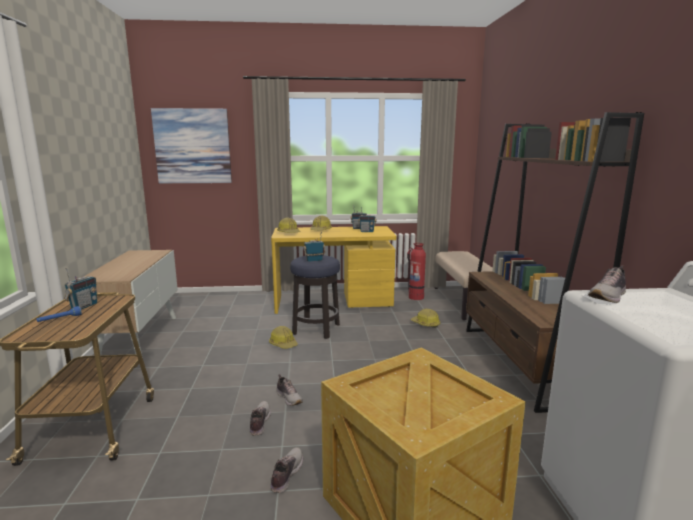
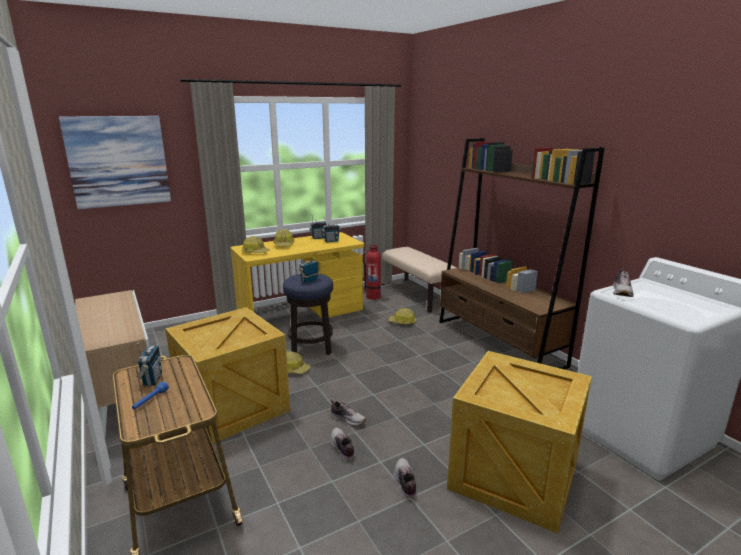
camera: 25 degrees left, 5 degrees up
(204, 363) = (232, 408): none -> crate

